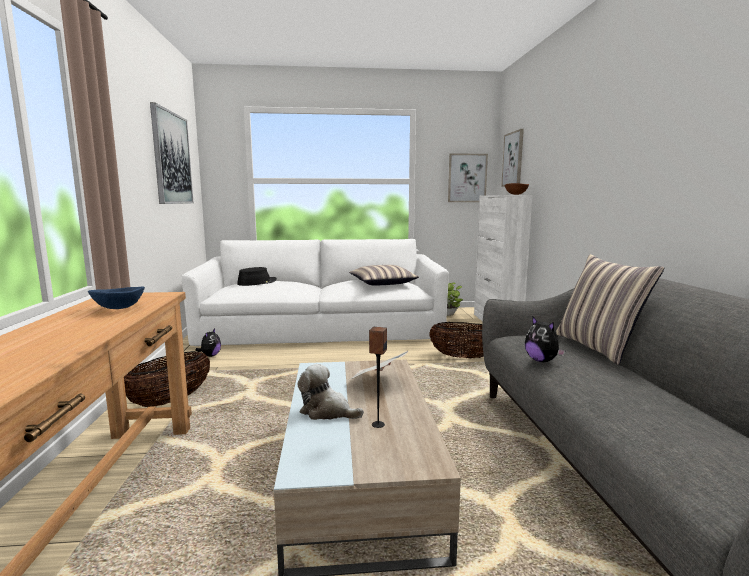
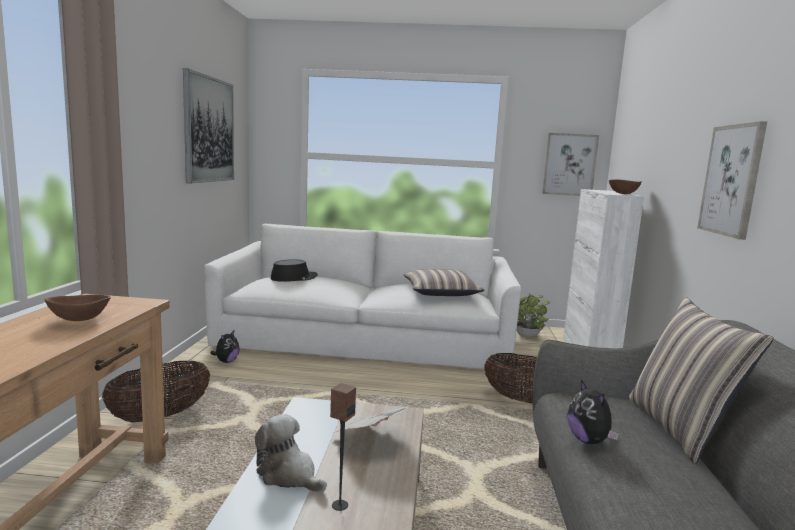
camera: 10 degrees right, 0 degrees up
(119, 308) = (79, 320): blue bowl -> brown bowl
(513, 159) = (628, 145): picture -> picture (732, 180)

